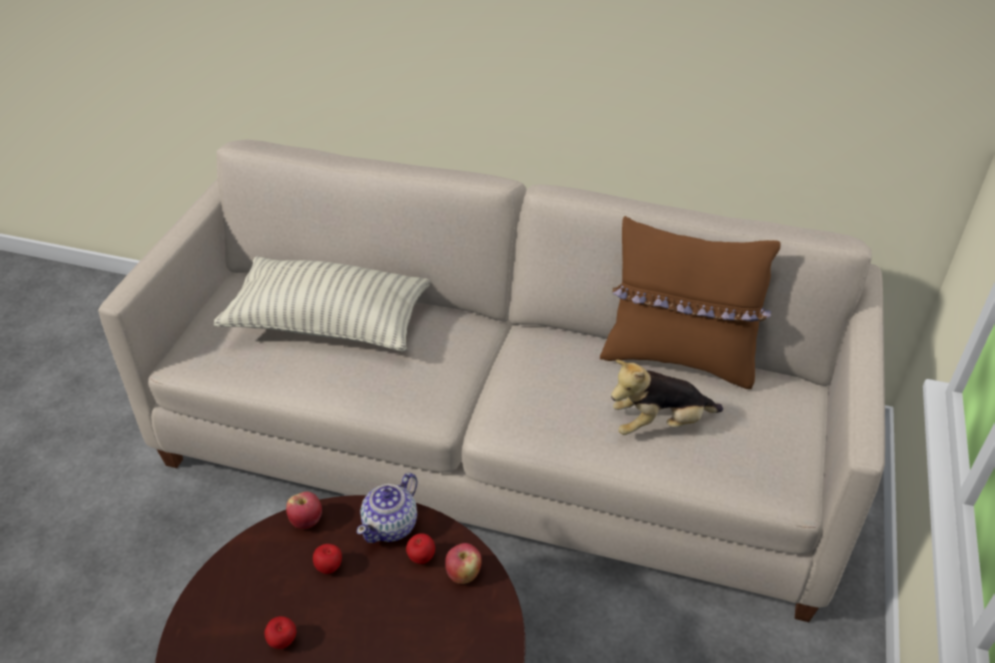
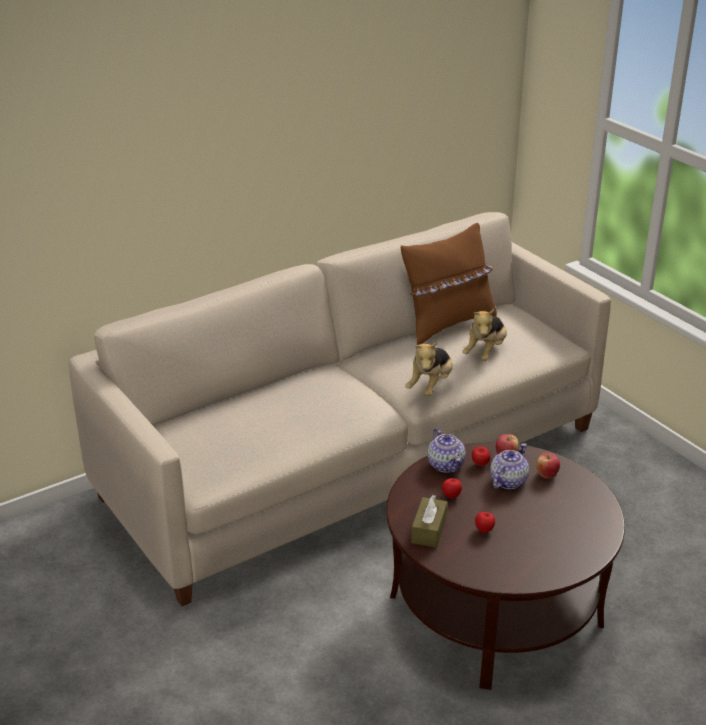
camera: 50 degrees left, 10 degrees down
(242, 586) = (429, 530): none -> brown tissue box
(307, 521) = (408, 490): apple -> apple (546, 475)
(329, 323) = (259, 413): pillow -> none
(410, 607) = (507, 481): none -> teapot
(519, 418) = (430, 386): none -> plush toy

